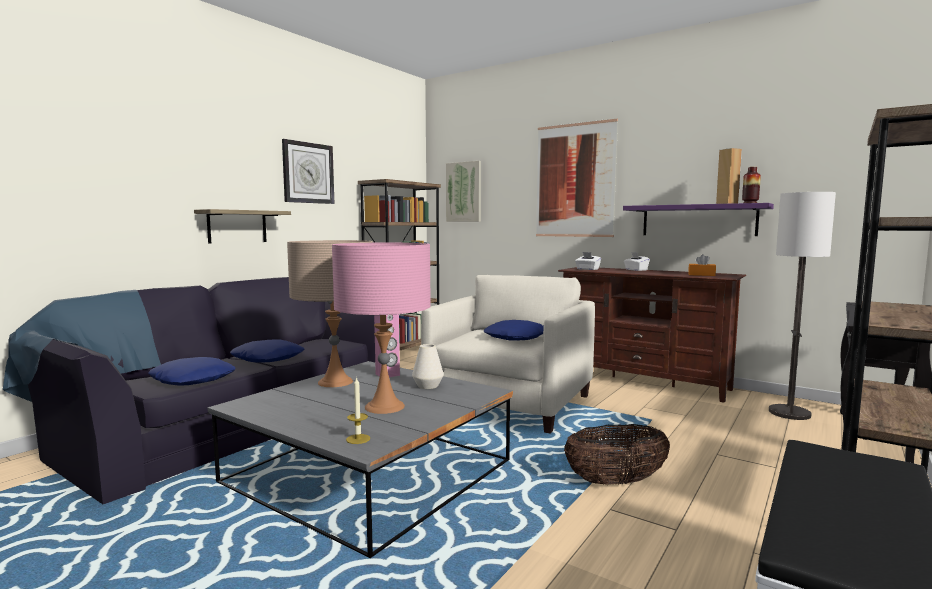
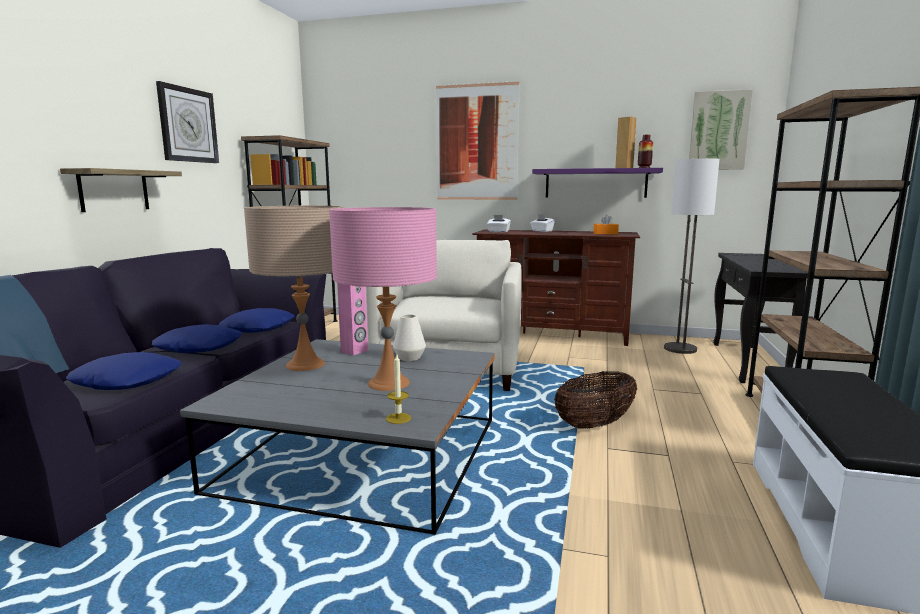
camera: 20 degrees left, 5 degrees up
(464, 192) = (353, 152): picture -> picture (719, 131)
(516, 337) = (462, 302): blue pillow -> blue pillow (259, 328)

